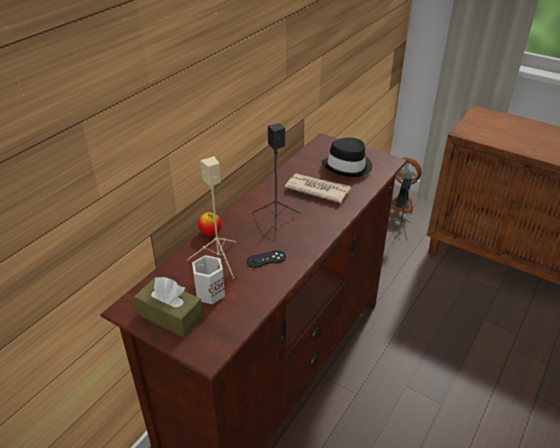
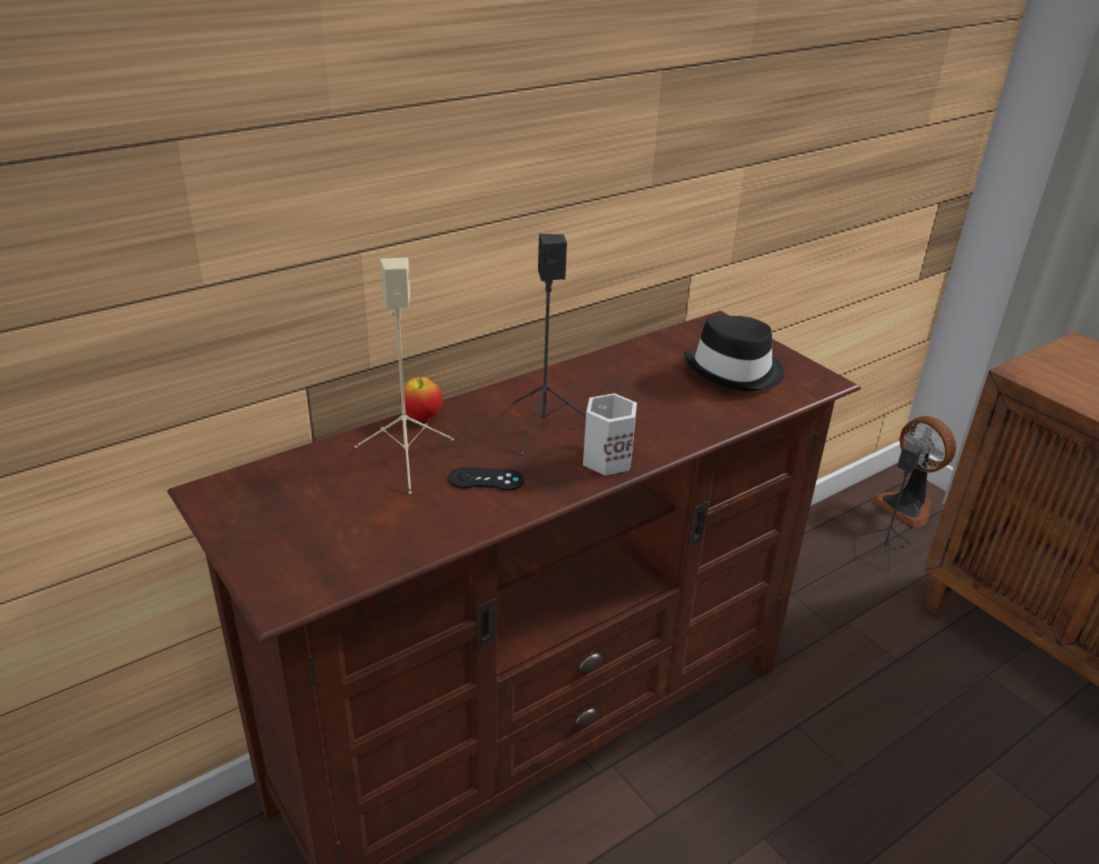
camera: 20 degrees right, 5 degrees down
(170, 315) = (268, 521): brown tissue box -> none
(208, 292) = (353, 504): white mug -> white mug (604, 459)
(317, 189) = (653, 394): newspaper -> none

